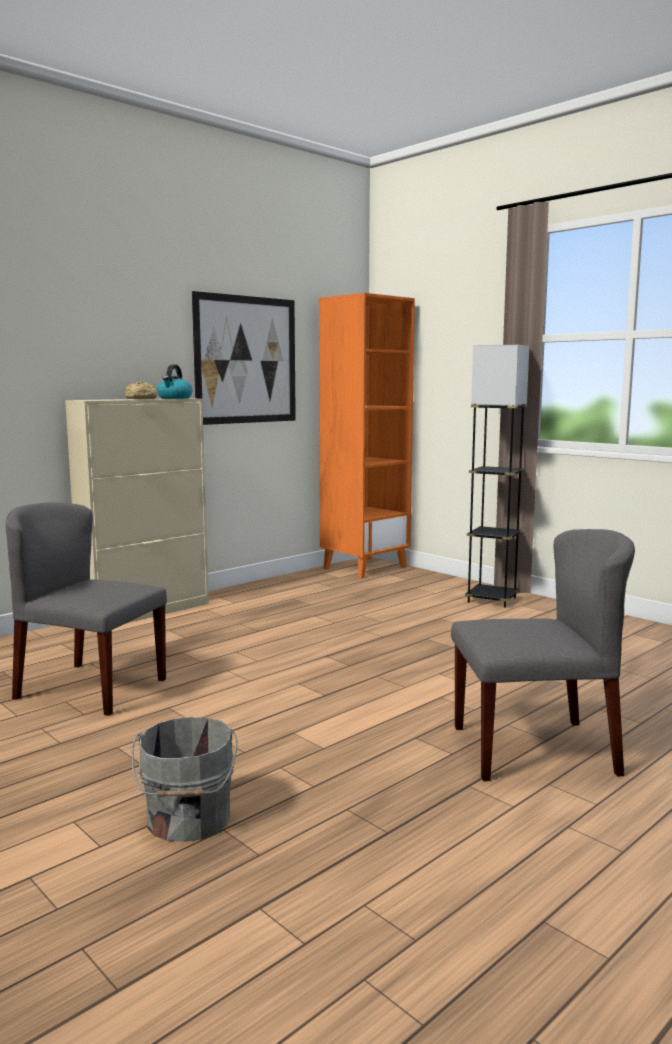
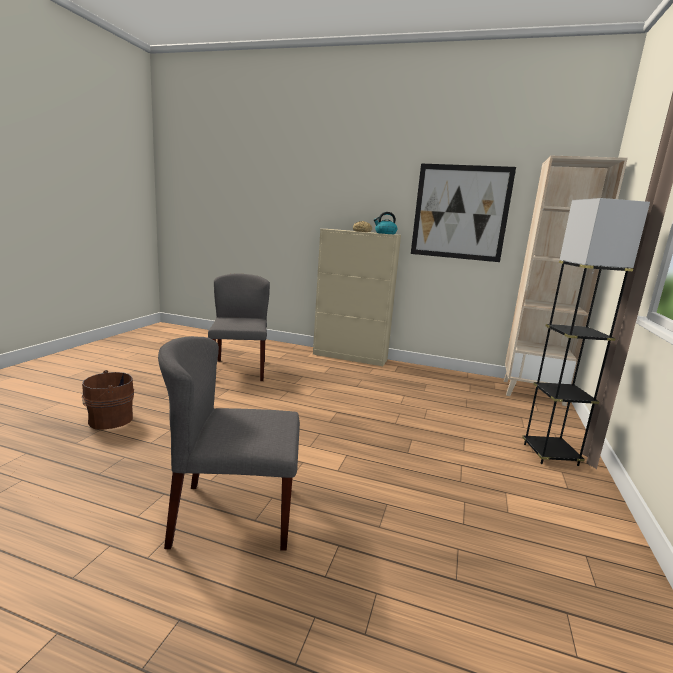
camera: 60 degrees right, 5 degrees up
(188, 820) = (108, 420): grey bucket -> brown bucket
(365, 567) = (533, 392): orange bookcase -> beige bookcase
(535, 749) = (233, 516): grey chair -> grey chair turned 120 degrees clockwise

